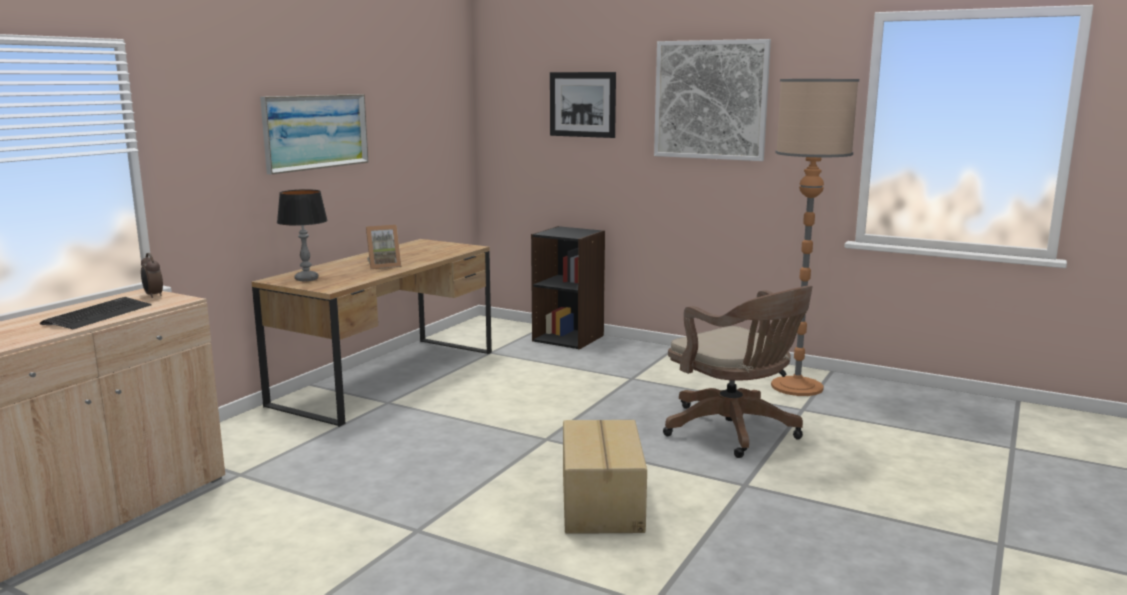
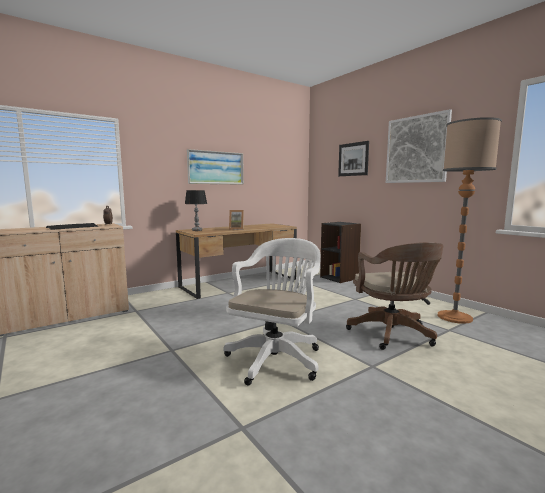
camera: 25 degrees right, 5 degrees down
(603, 503) = (276, 357): cardboard box -> white office chair

